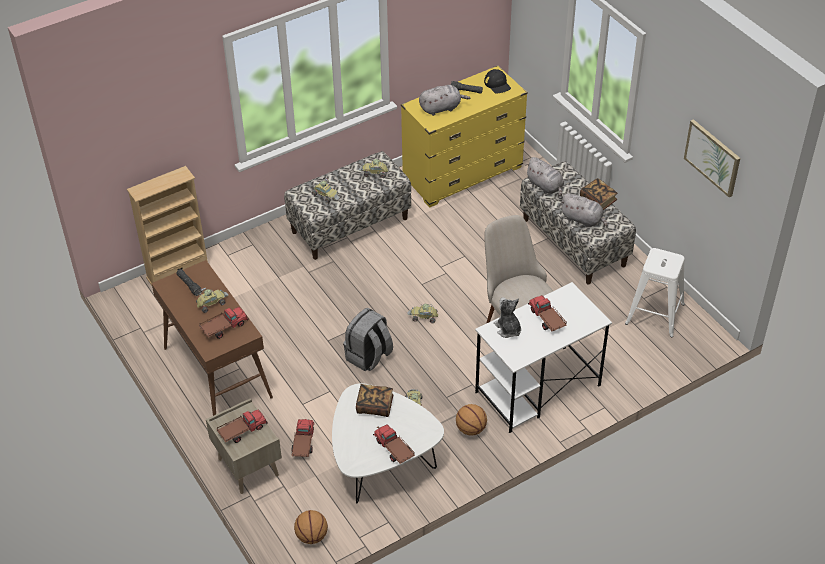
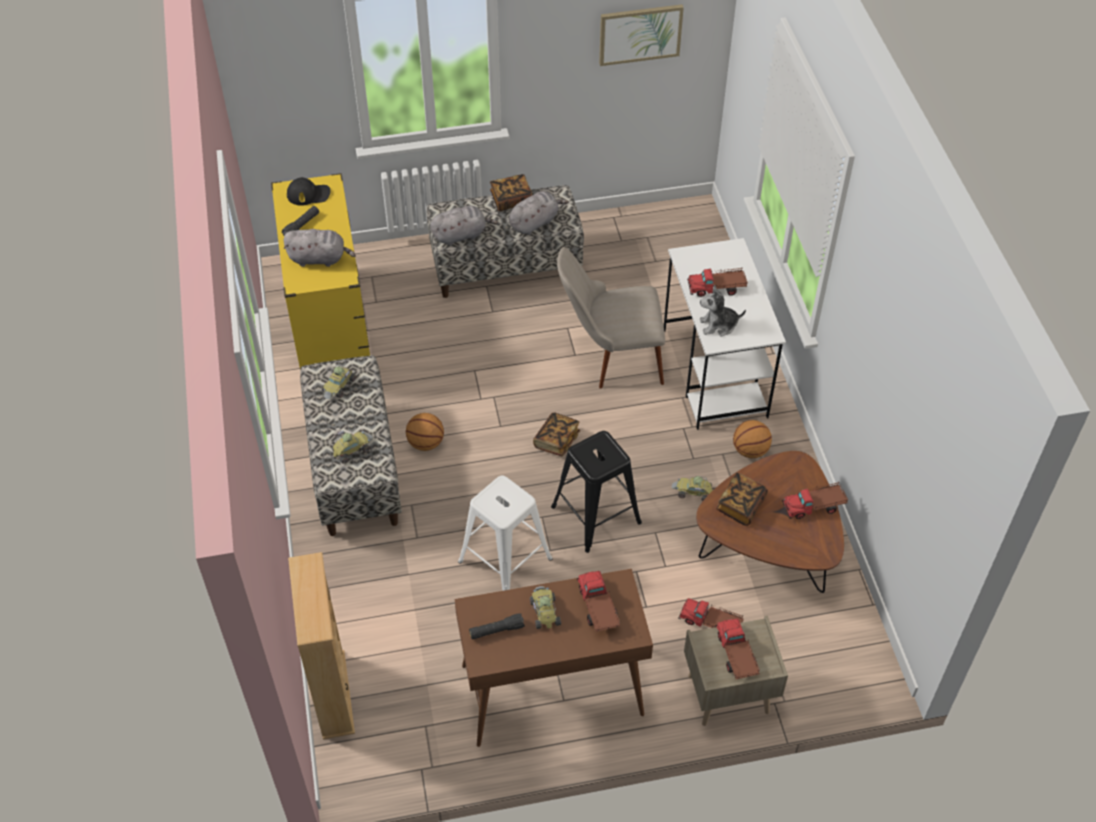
camera: 70 degrees left, 5 degrees up
(311, 536) = (857, 653): basketball -> basketball (425, 443)
(369, 357) = (597, 515): grey backpack -> black stool
(381, 462) = (768, 550): white coffee table -> brown coffee table
(424, 317) = (556, 440): toy car -> book
(441, 108) = (319, 259): grey plush toy -> grey plush toy turned 90 degrees clockwise
(655, 314) = (649, 240): white stool -> white stool (506, 560)

